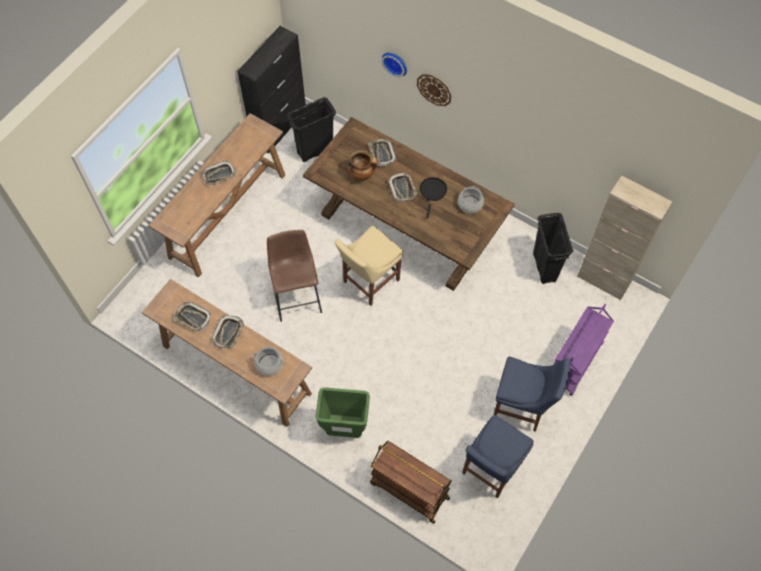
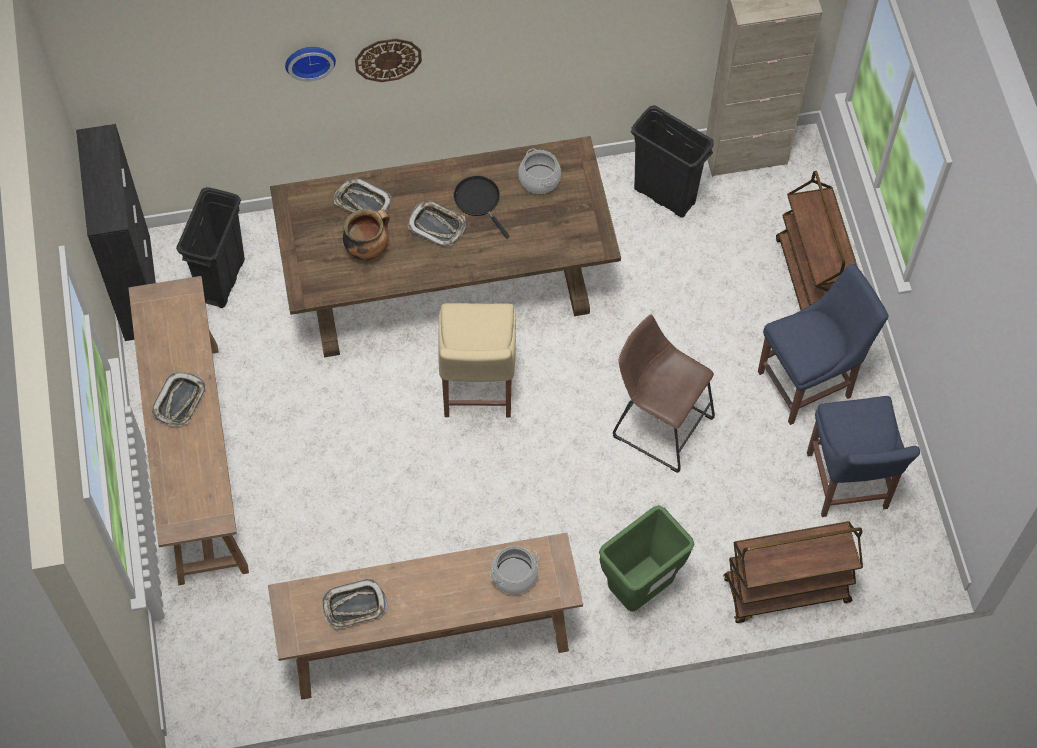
camera: 45 degrees left, 0 degrees up
(228, 333) = (421, 584): tray -> none
(296, 295) = (403, 483): brown stool -> brown stool (658, 424)
(574, 363) = (812, 281): purple cart -> brown cart

